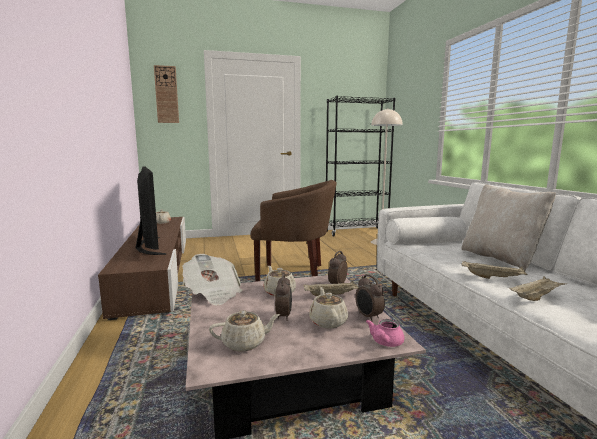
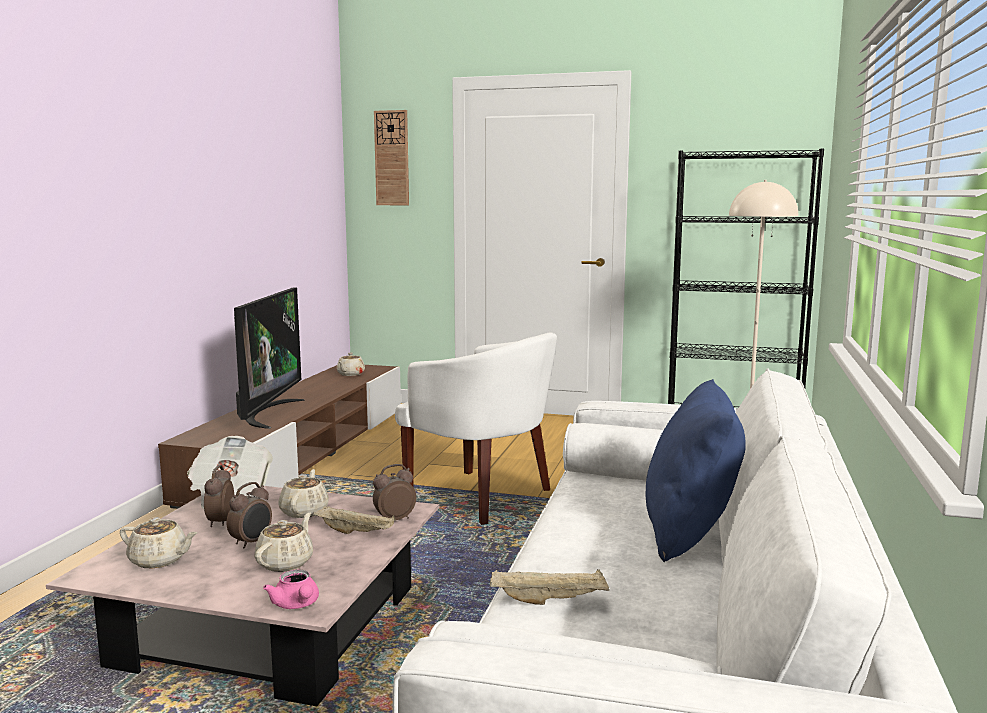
camera: 30 degrees right, 0 degrees up
(294, 274) = (482, 497): brown armchair -> white armchair
(368, 317) = (343, 570): alarm clock -> alarm clock (220, 522)
(385, 343) = (296, 605): pink teapot -> pink teapot turned 90 degrees counterclockwise
(493, 278) = (568, 557): beige tray -> none
(500, 258) = (690, 532): beige pillow -> blue pillow

